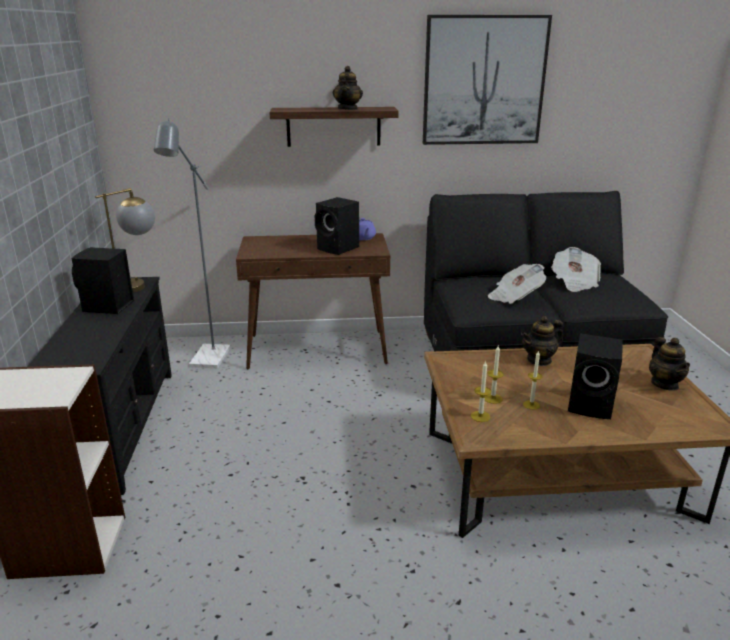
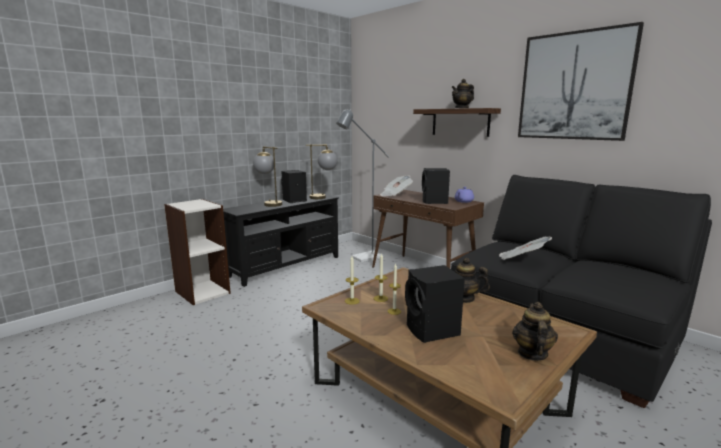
camera: 50 degrees right, 10 degrees down
(84, 329) = (269, 204): none -> table lamp
(574, 282) = (602, 269): newspaper -> newspaper (395, 194)
(665, 384) = (532, 353): teapot -> teapot turned 150 degrees clockwise

